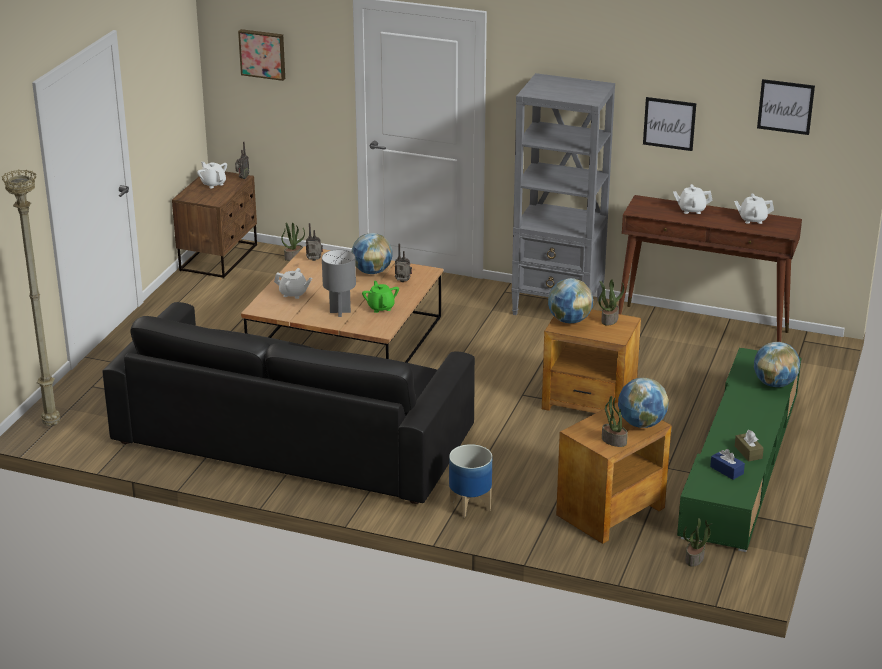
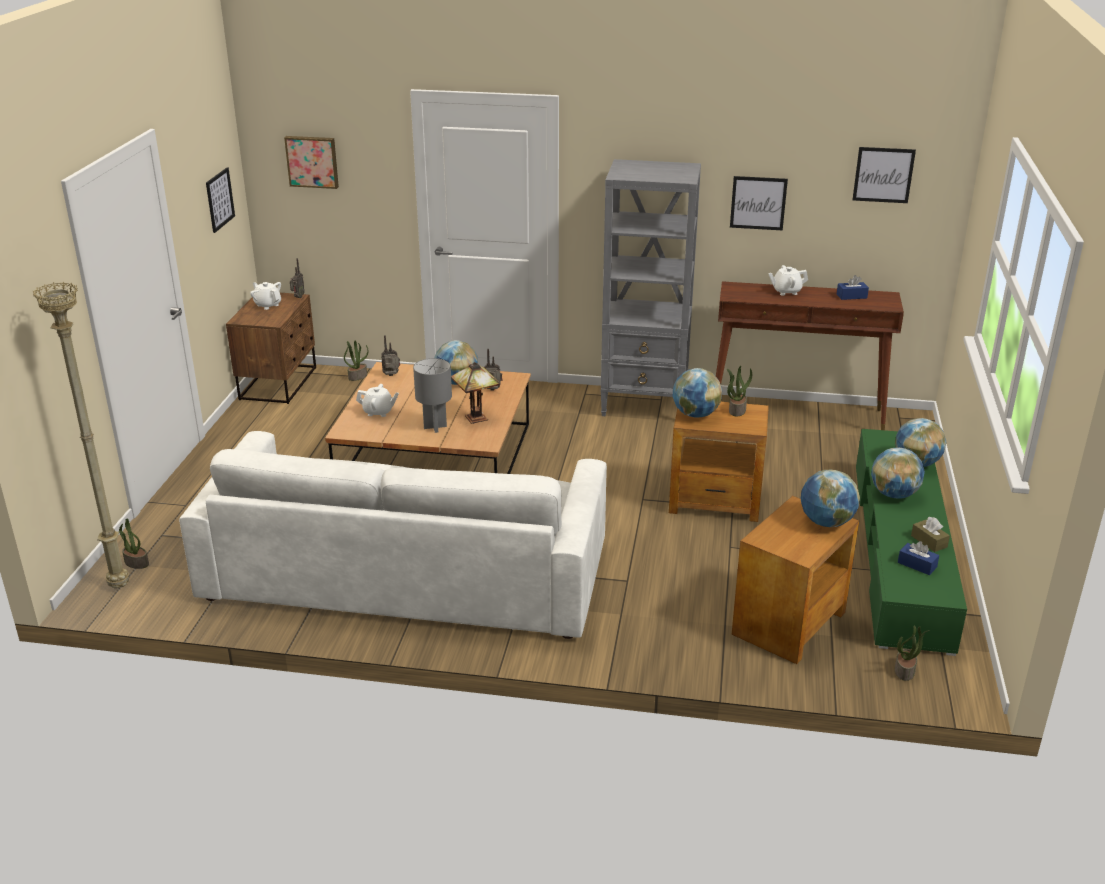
camera: 10 degrees left, 0 degrees up
(174, 86) = (219, 199): none -> picture
(294, 434) = (407, 569): black sofa -> white sofa
(381, 307) = (478, 418): green teapot -> table lamp
(469, 506) = (631, 634): planter -> none
(613, 441) = (805, 546): potted plant -> potted plant (136, 563)
(738, 409) = (894, 494): none -> globe
(752, 219) = (851, 296): white teapot -> blue tissue box

